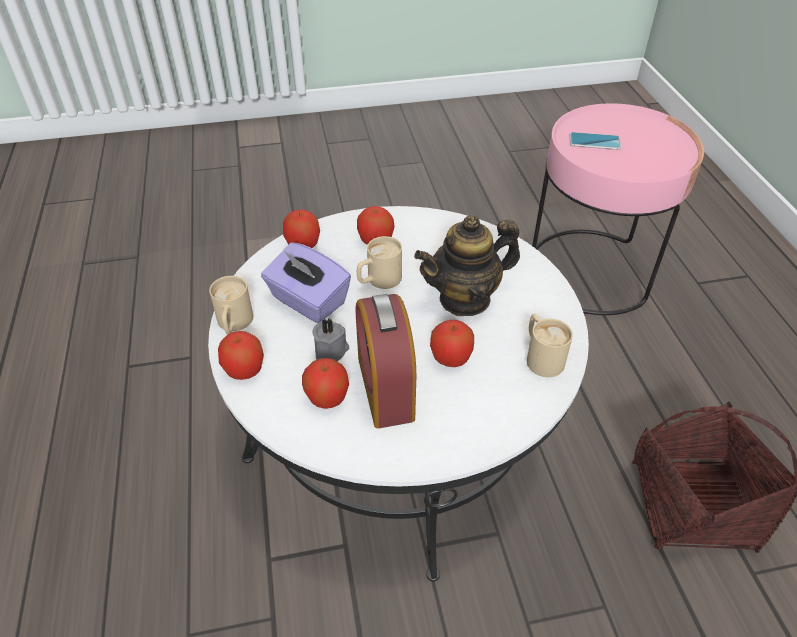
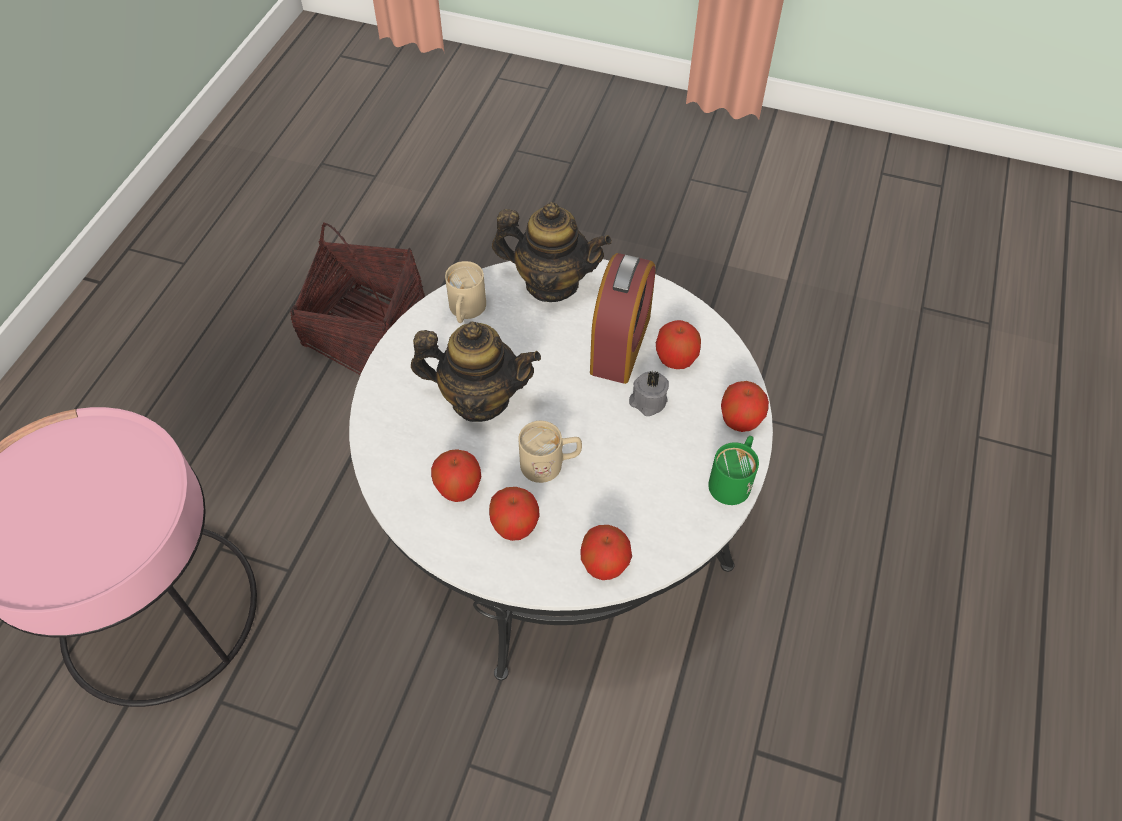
camera: 150 degrees left, 10 degrees up
(234, 325) = (733, 479): beige mug -> green mug
(308, 301) = (641, 473): purple tissue box -> none
(450, 358) = (544, 345): apple -> apple (458, 487)
(492, 418) = (551, 283): none -> teapot
(594, 142) = (104, 527): phone -> none

